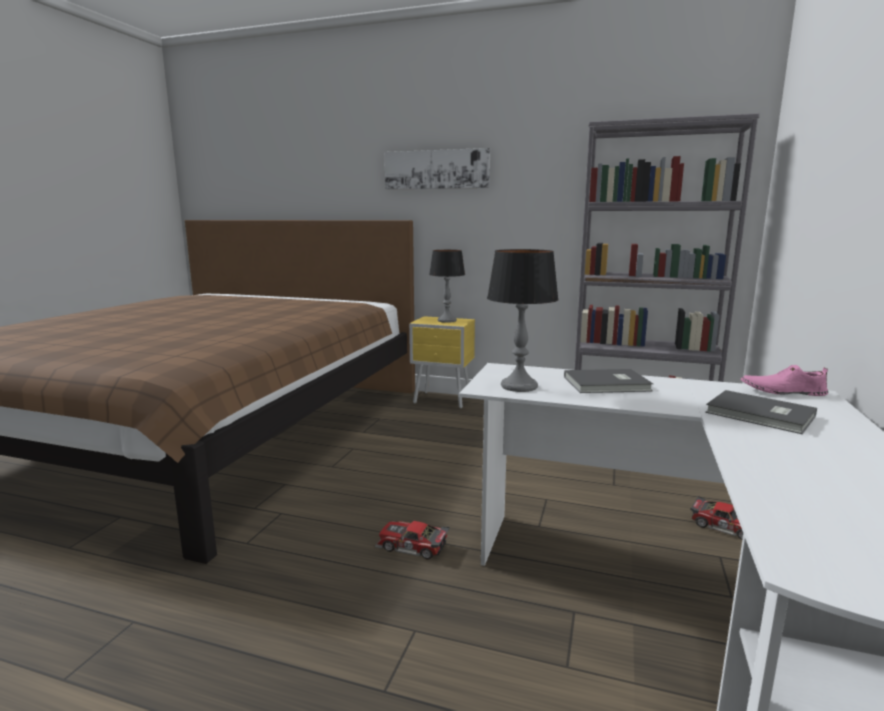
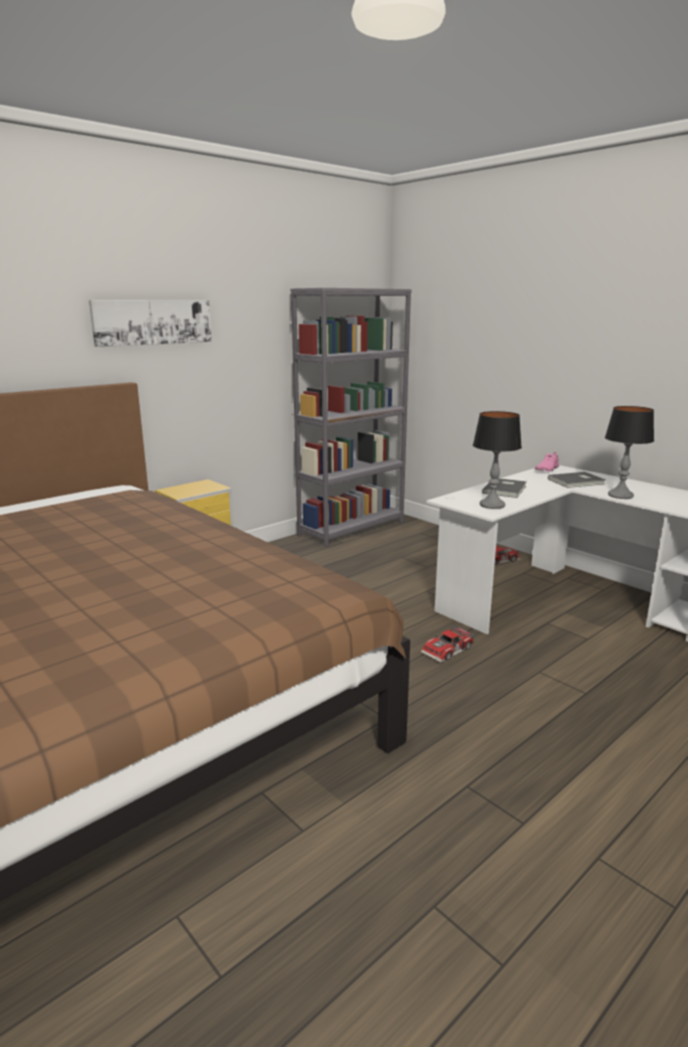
camera: 60 degrees left, 5 degrees up
(446, 320) = (195, 487): table lamp -> table lamp (620, 495)

